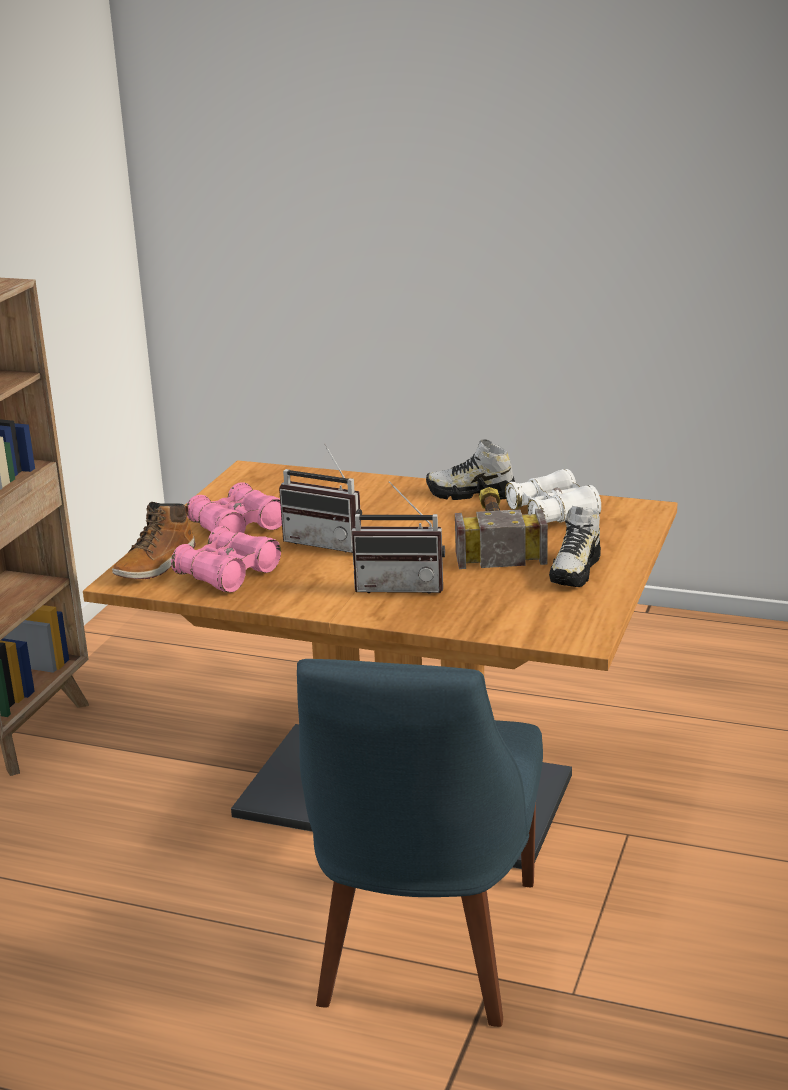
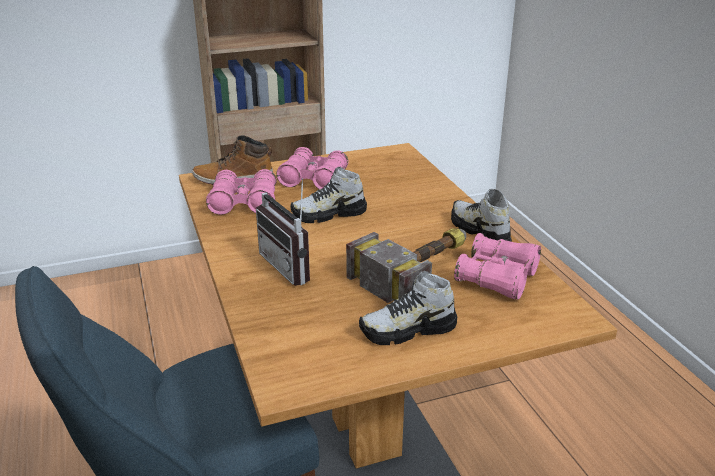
camera: 50 degrees right, 5 degrees up
(328, 542) = (329, 214): radio -> shoe
(552, 514) = (497, 278): white binoculars -> pink binoculars

